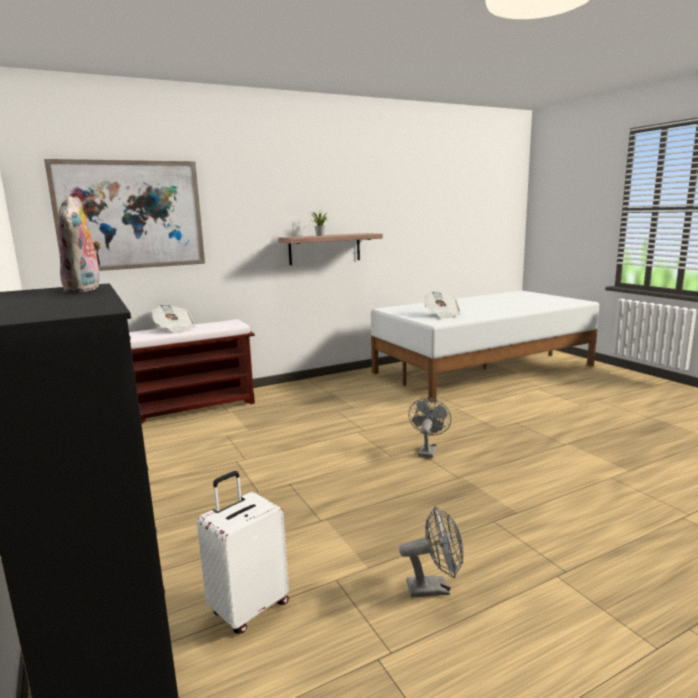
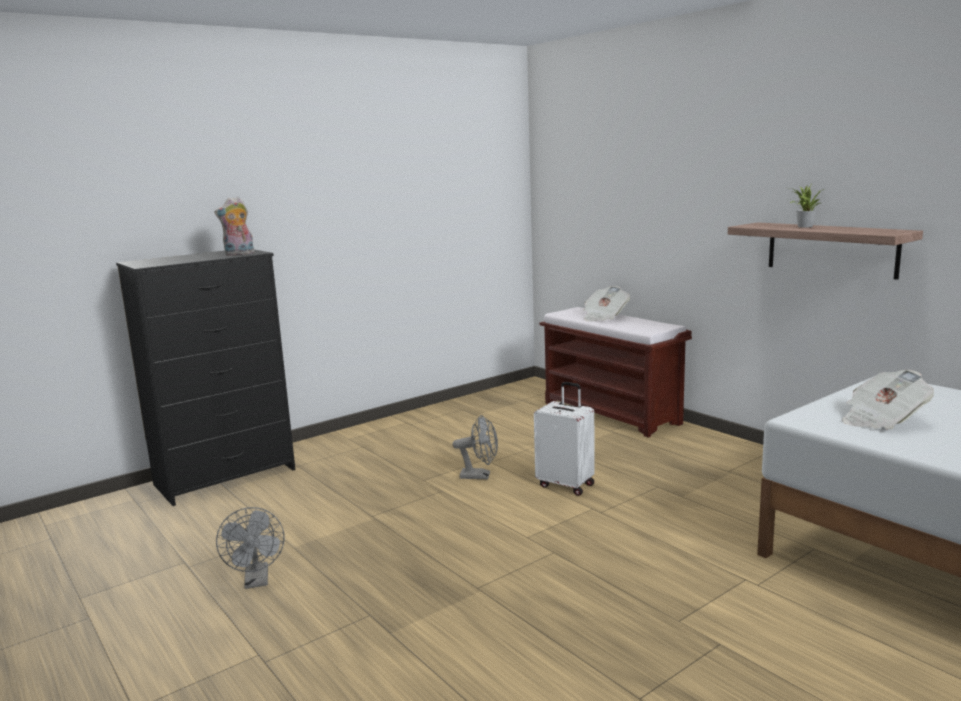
camera: 80 degrees right, 0 degrees up
(130, 215) = (605, 182): picture -> none
(248, 608) = (254, 508): white suitcase -> white suitcase (566, 485)
(427, 450) = (554, 561): grey fan -> grey fan (480, 476)

